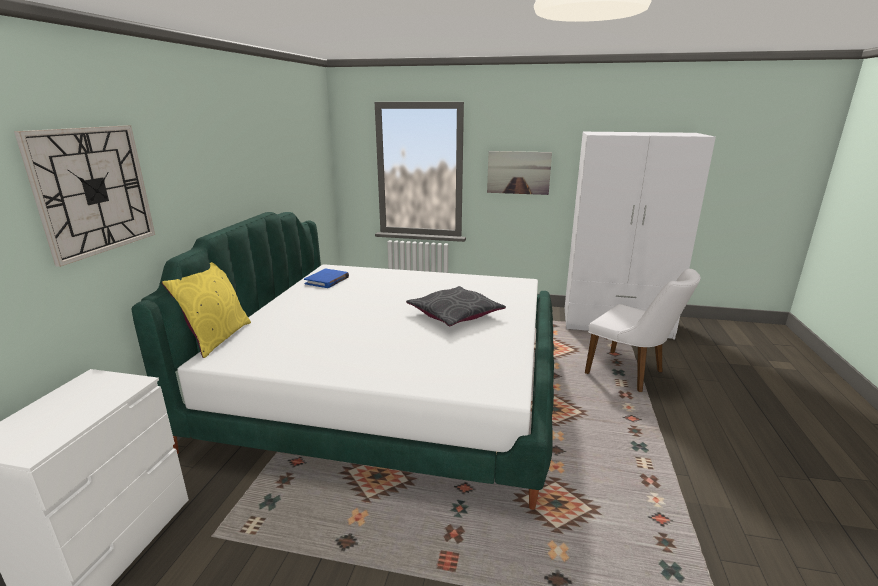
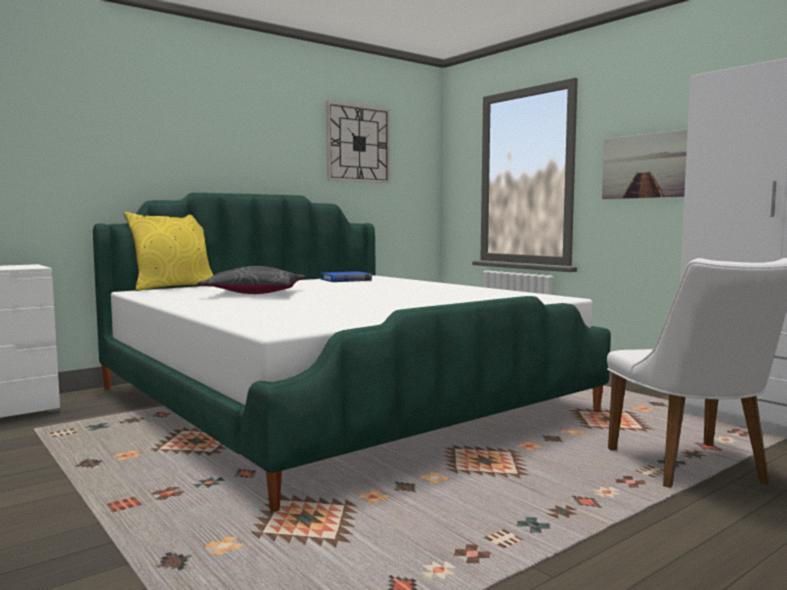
camera: 40 degrees right, 15 degrees down
(93, 191) = (84, 123): wall clock -> wall clock (358, 143)
(455, 314) = (398, 301): grey pillow -> grey pillow (255, 293)

